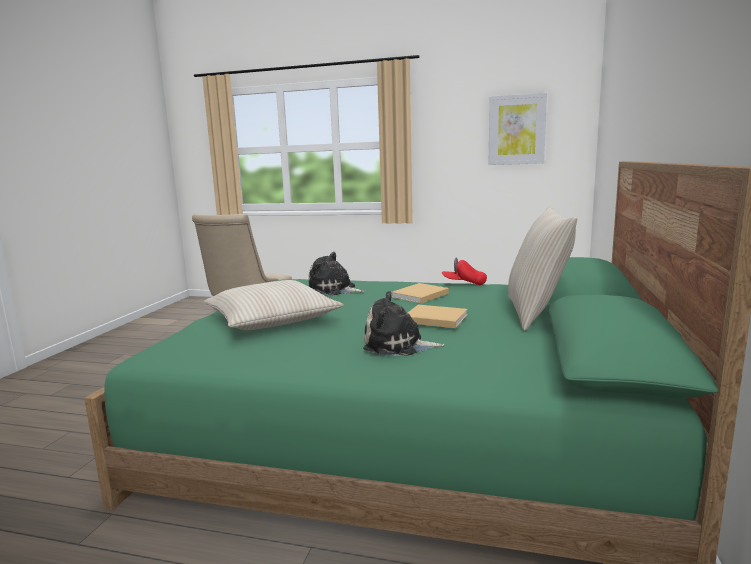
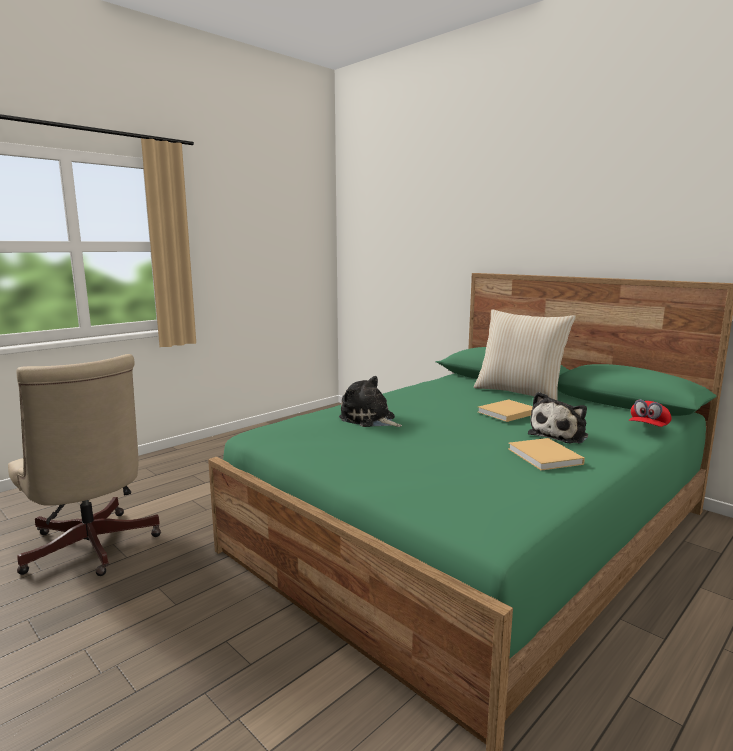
camera: 60 degrees left, 0 degrees up
(271, 319) = (430, 459): beige pillow -> none
(334, 290) = (369, 419): plush toy -> plush toy turned 75 degrees clockwise
(419, 295) = (433, 403): beige book -> beige book (545, 457)
(464, 283) = (411, 387): red cap -> red cap (648, 428)
(516, 130) = (281, 237): picture -> none

